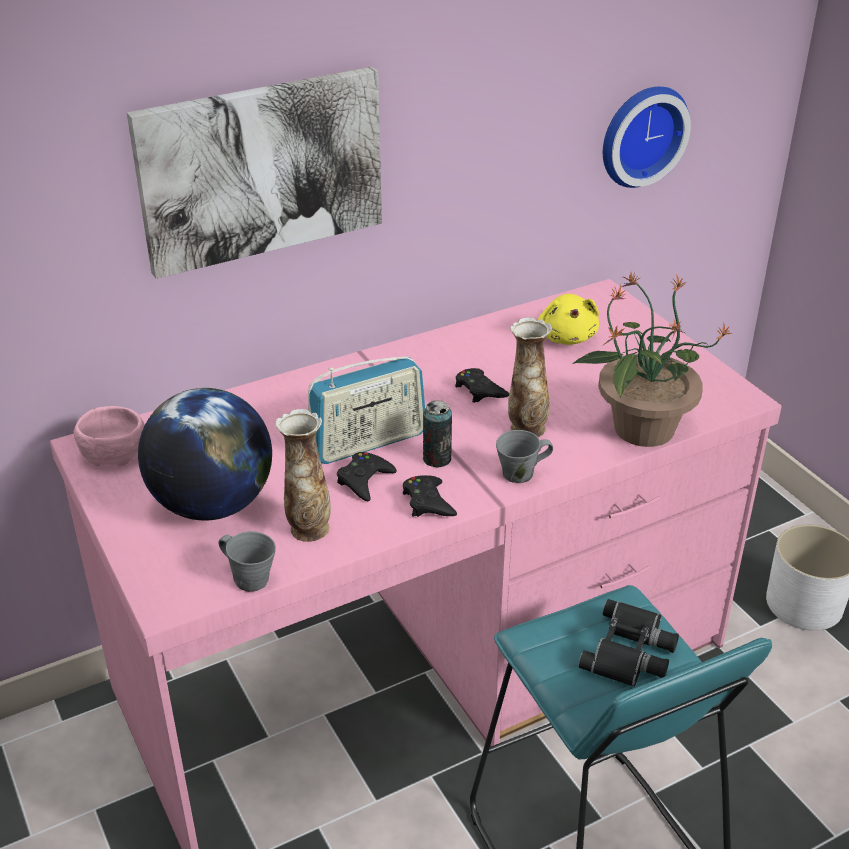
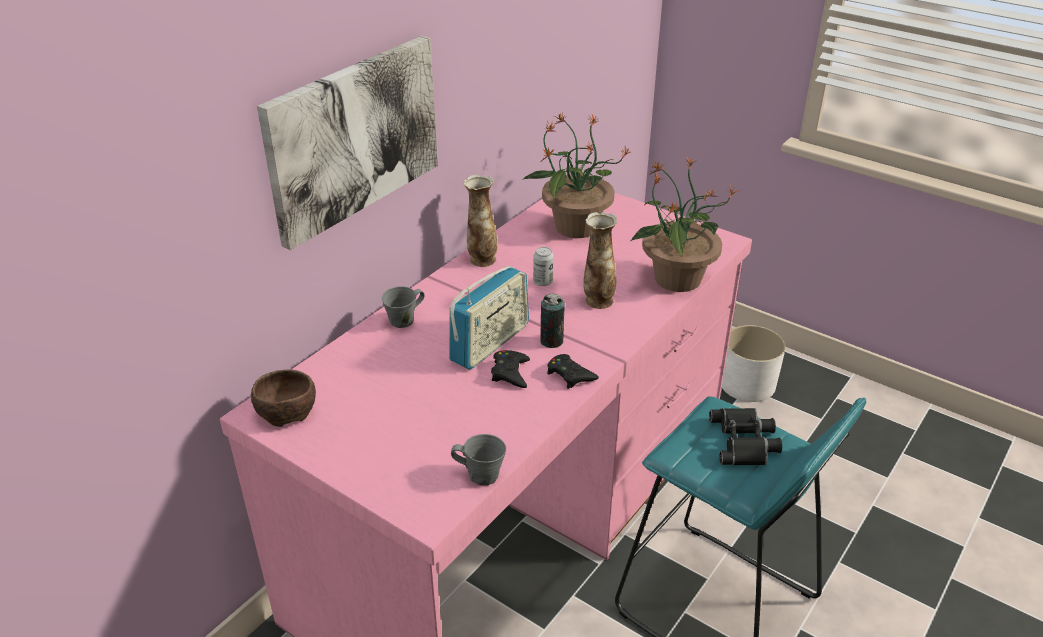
camera: 25 degrees left, 0 degrees up
(113, 451) = (285, 410): pink bowl -> brown bowl
(212, 504) = (405, 427): globe -> none
(308, 528) = (496, 422): vase -> vase (482, 260)
(479, 390) = (543, 282): black game controller -> can
(520, 474) = (619, 335): grey mug -> grey mug (403, 320)
(567, 336) = (575, 227): yellow plush toy -> potted plant
(640, 134) = (580, 61): wall clock -> none

